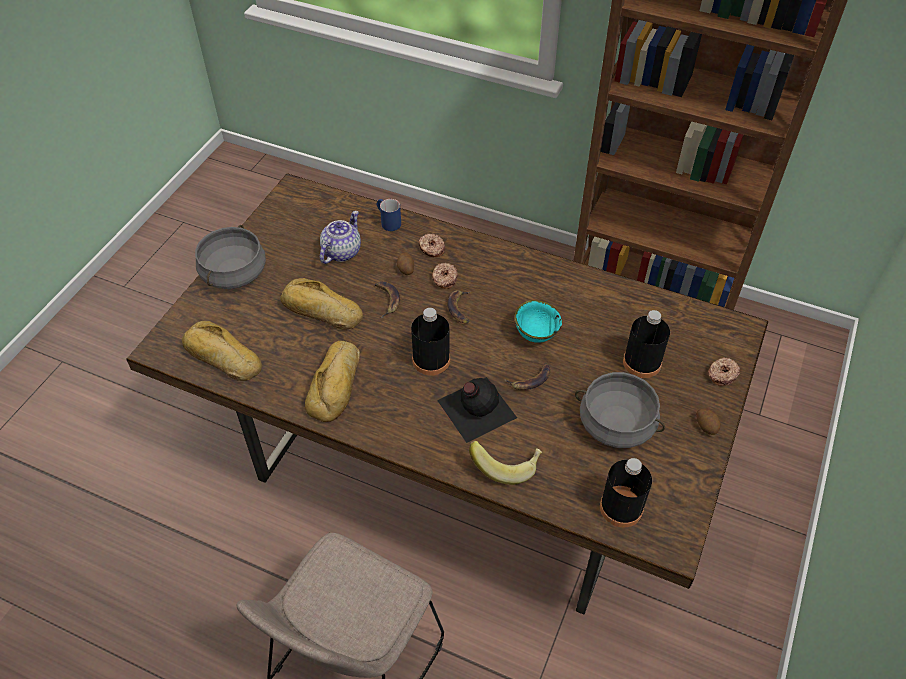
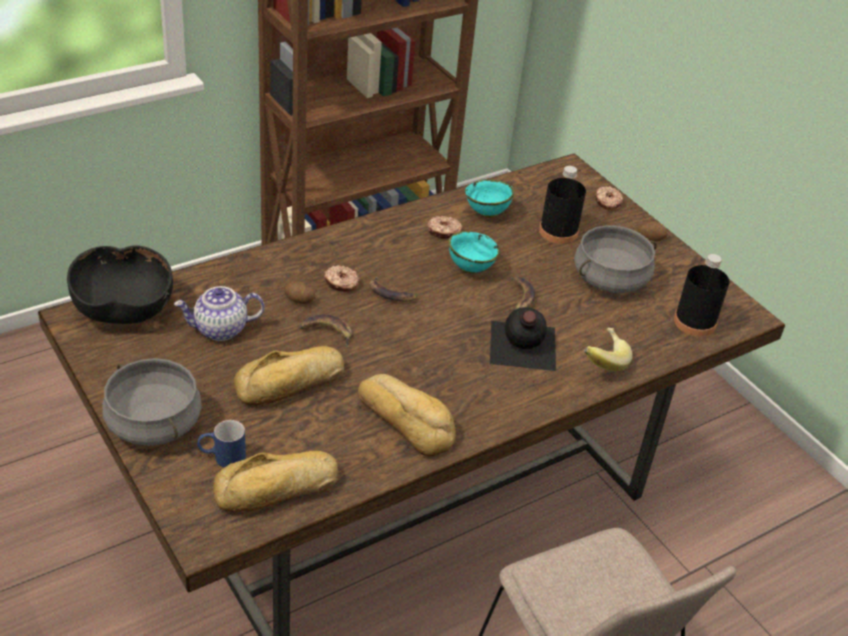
camera: 60 degrees left, 10 degrees down
(320, 202) = (124, 309): none -> black bowl
(341, 251) = (220, 329): teapot -> teapot turned 75 degrees counterclockwise
(388, 221) = (216, 278): blue mug -> blue mug (222, 457)
(431, 249) = (291, 271): donut -> donut (444, 232)
(431, 360) = (437, 343): black bottle -> none
(614, 310) = (487, 213): none -> turquoise bowl

